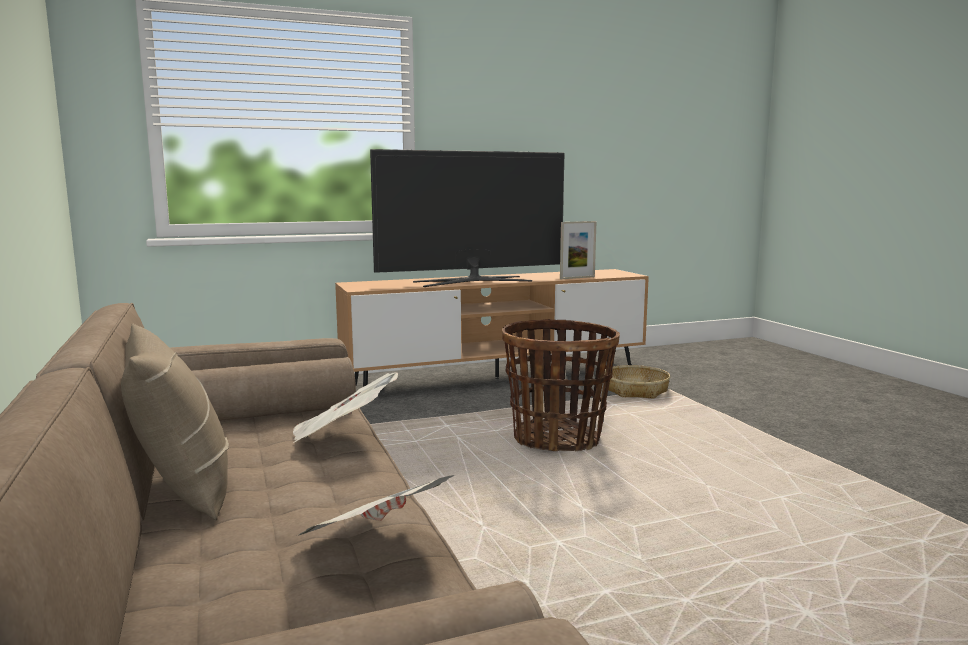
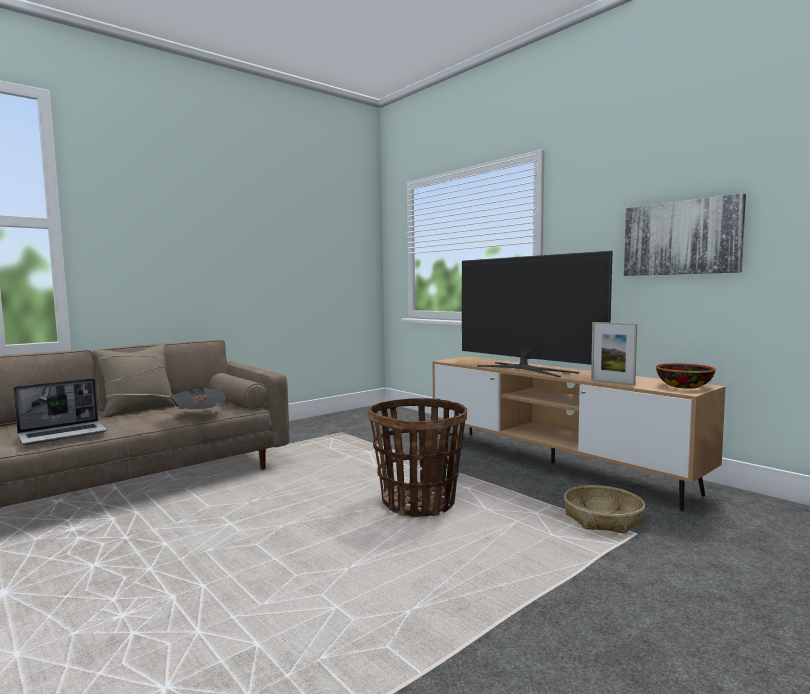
camera: 70 degrees right, 5 degrees down
(375, 545) = (64, 434): newspaper -> laptop
(558, 144) = (681, 238): none -> picture
(610, 272) = (685, 386): none -> bowl

